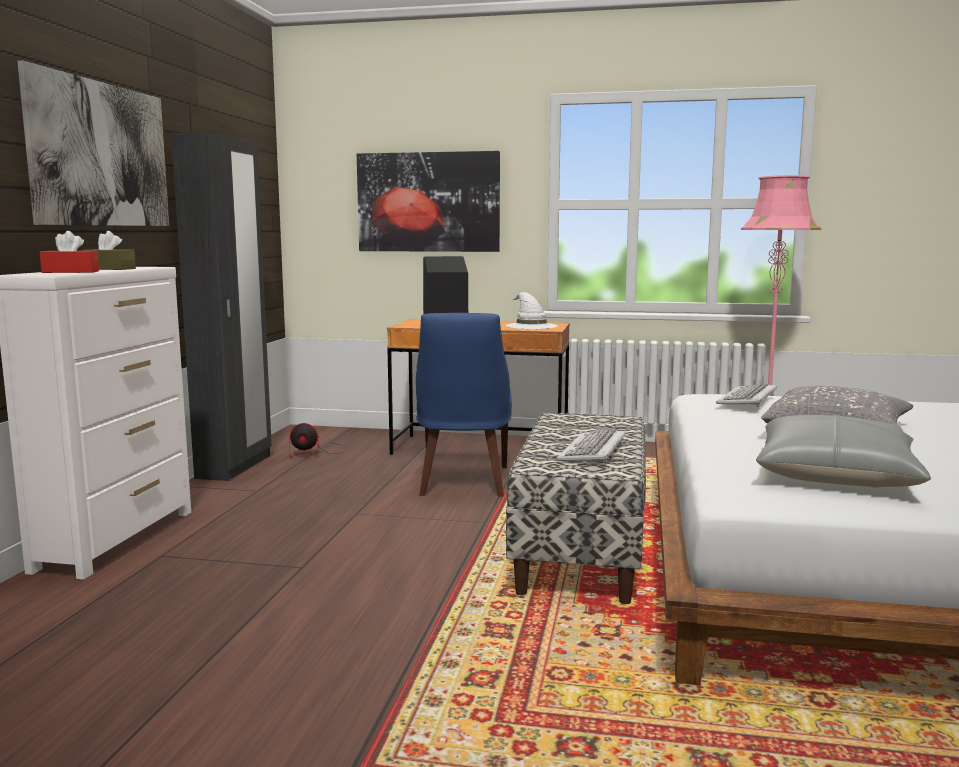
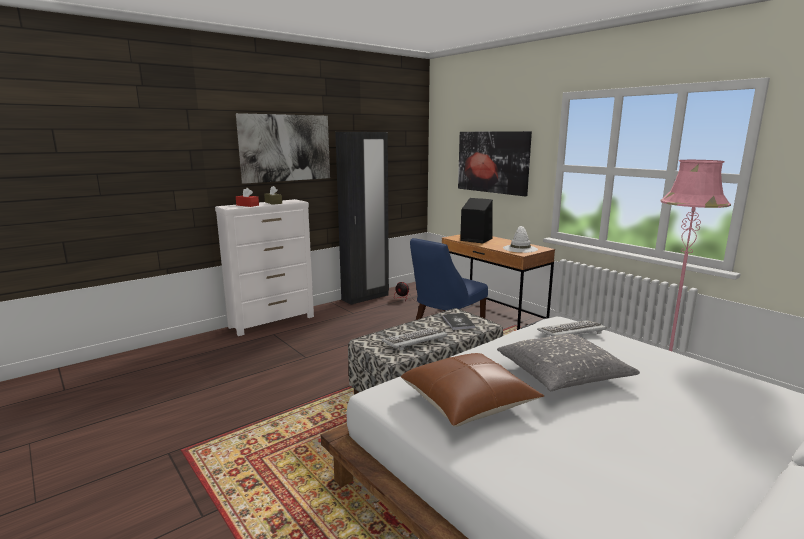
camera: 40 degrees right, 5 degrees up
(587, 424) = (458, 322): none -> book
(836, 475) = (468, 402): grey pillow -> brown pillow

